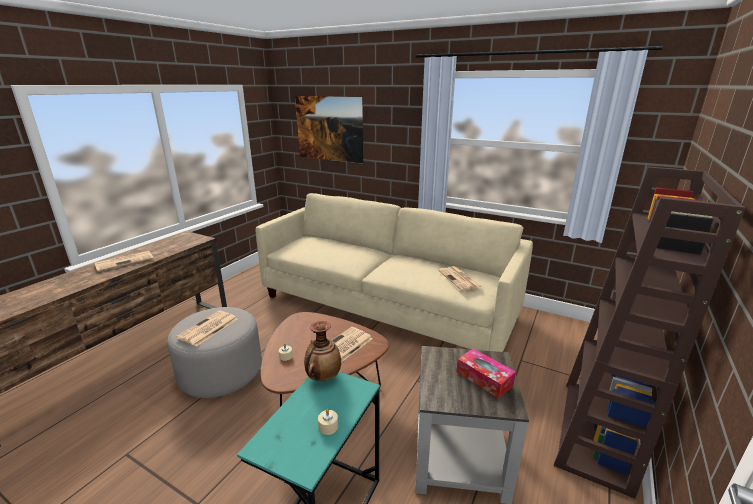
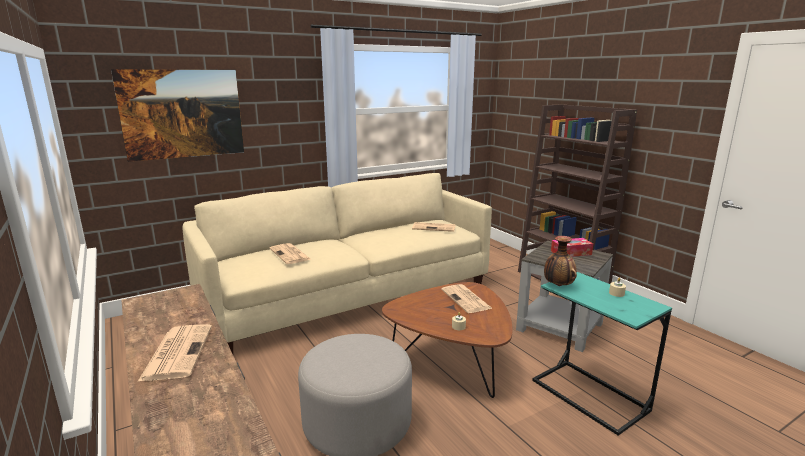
camera: 60 degrees left, 5 degrees down
(208, 329) = (363, 360): newspaper -> newspaper (290, 254)

